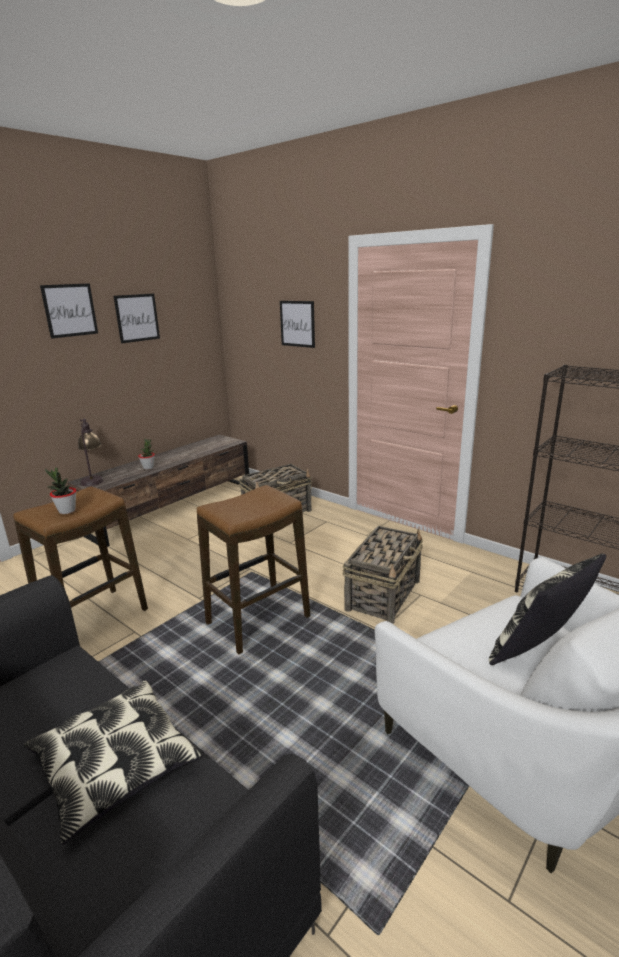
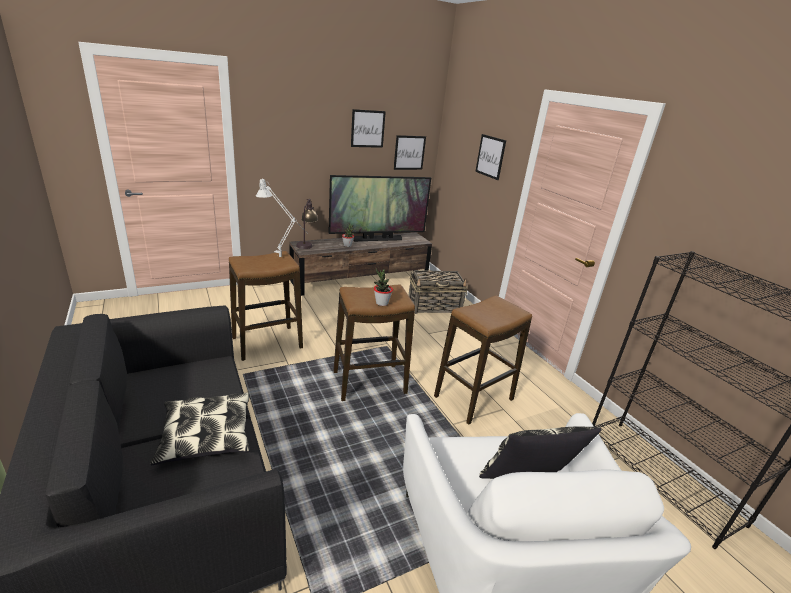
camera: 20 degrees right, 5 degrees up
(67, 511) = (259, 264): potted plant -> potted plant (381, 303)
(70, 310) = (317, 116): picture -> picture (409, 152)
(95, 495) = (283, 258): none -> grey table lamp
(179, 452) = (377, 239): none -> television
(383, 594) = (473, 398): basket -> stool

